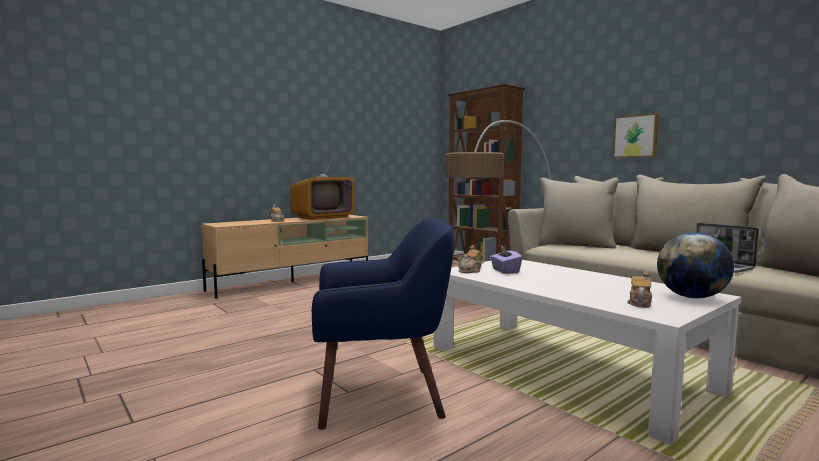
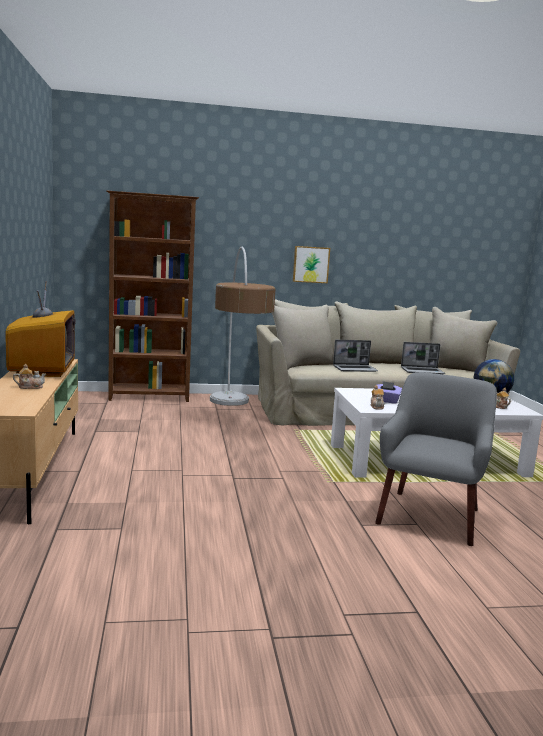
camera: 60 degrees left, 5 degrees up
(381, 395) = (430, 516): blue armchair -> grey armchair
(615, 253) = (355, 369): none -> laptop

